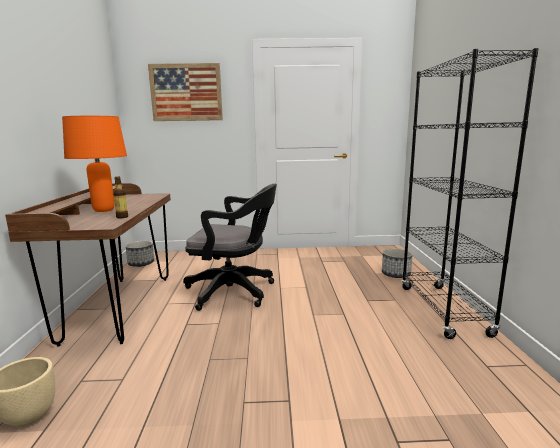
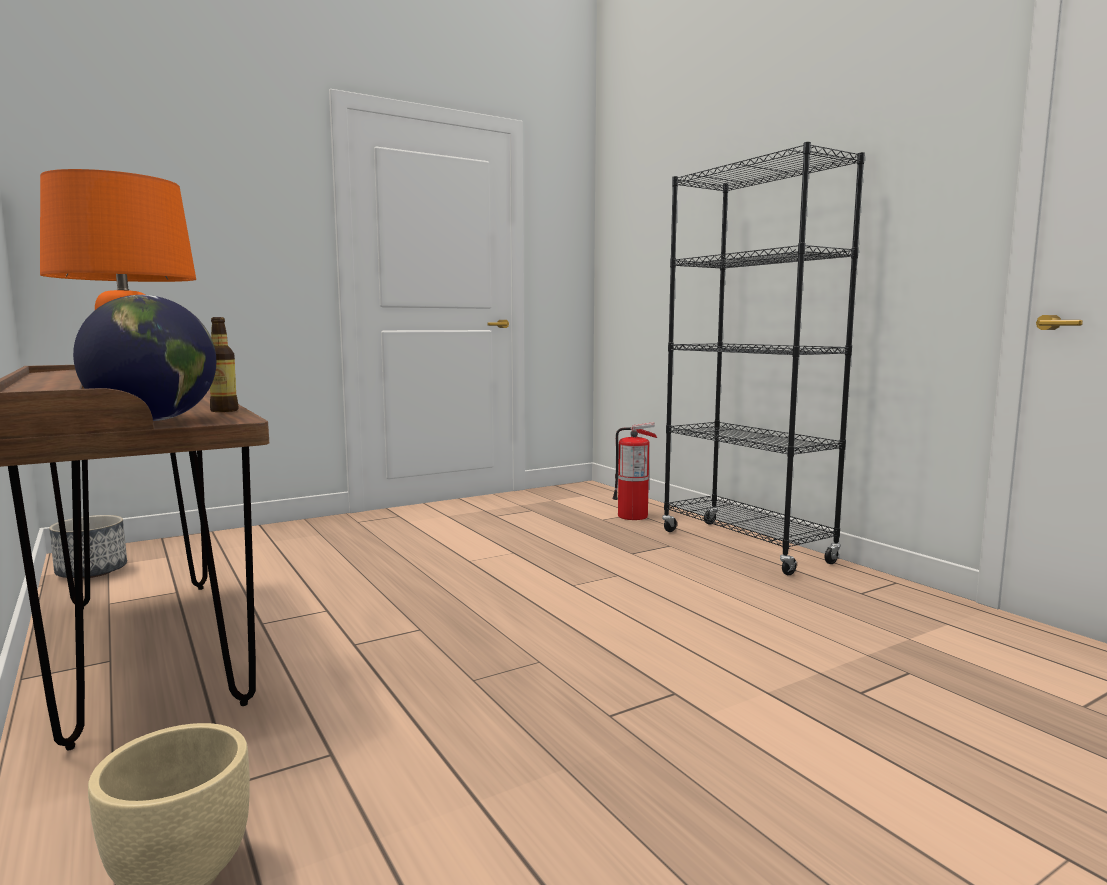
camera: 30 degrees left, 5 degrees down
(82, 223) = (153, 420): none -> globe
(186, 92) = (185, 177): picture -> none
(235, 292) = (389, 580): black office chair -> none
(396, 274) = (633, 516): planter -> fire extinguisher

